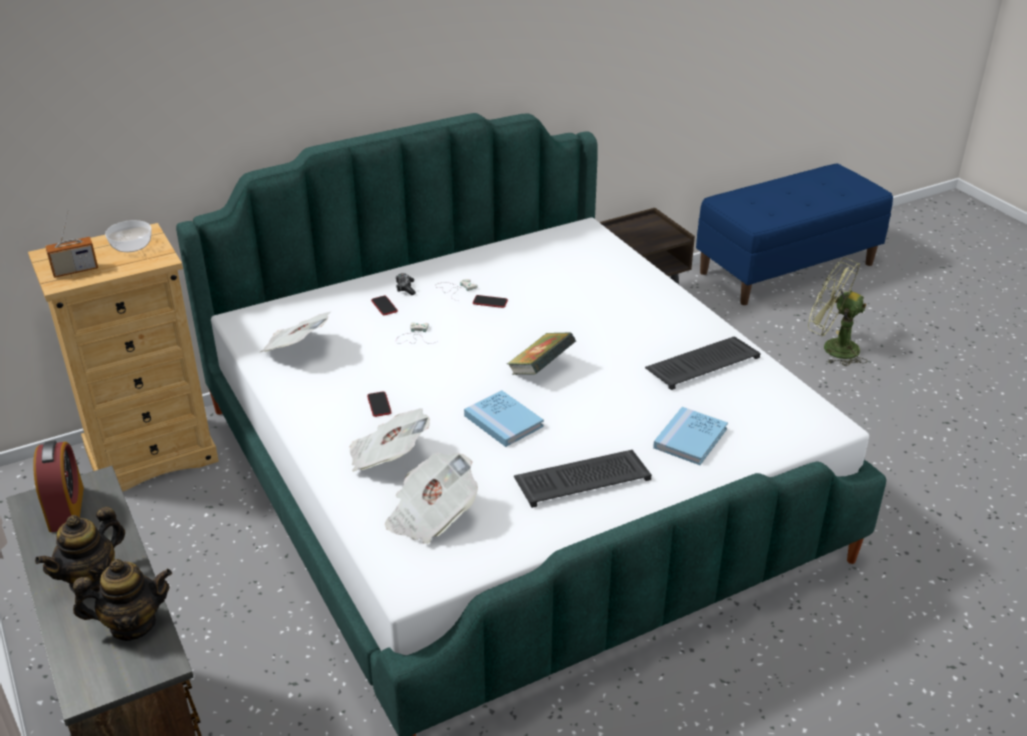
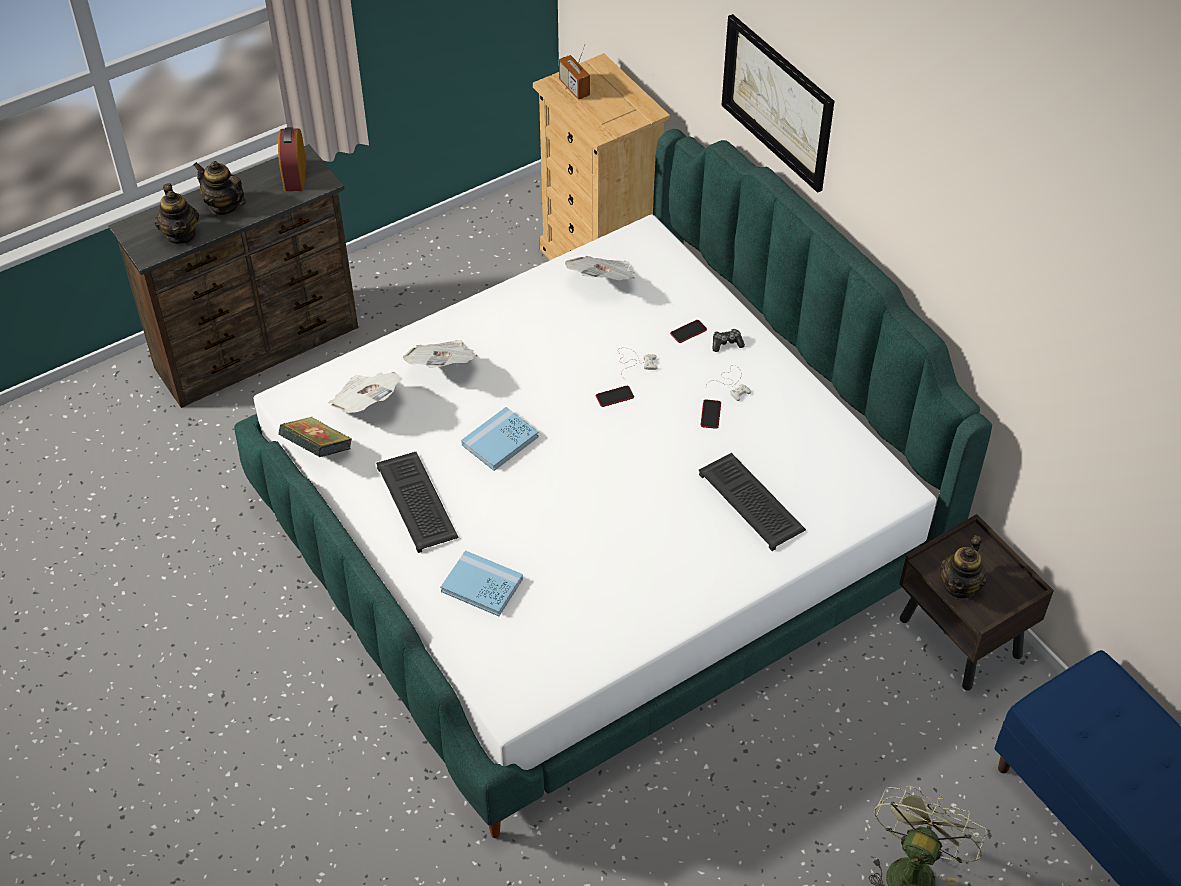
camera: 85 degrees right, 15 degrees up
(66, 509) = (295, 175): alarm clock -> alarm clock turned 105 degrees clockwise
(131, 245) = (622, 109): bowl -> none
(288, 80) = (777, 102): none -> picture
(379, 405) = (518, 351): phone -> phone (614, 397)
(540, 369) = (588, 464): book -> book (317, 450)
(649, 242) = (960, 586): none -> teapot
(703, 363) = (616, 601): keyboard -> keyboard (753, 502)

